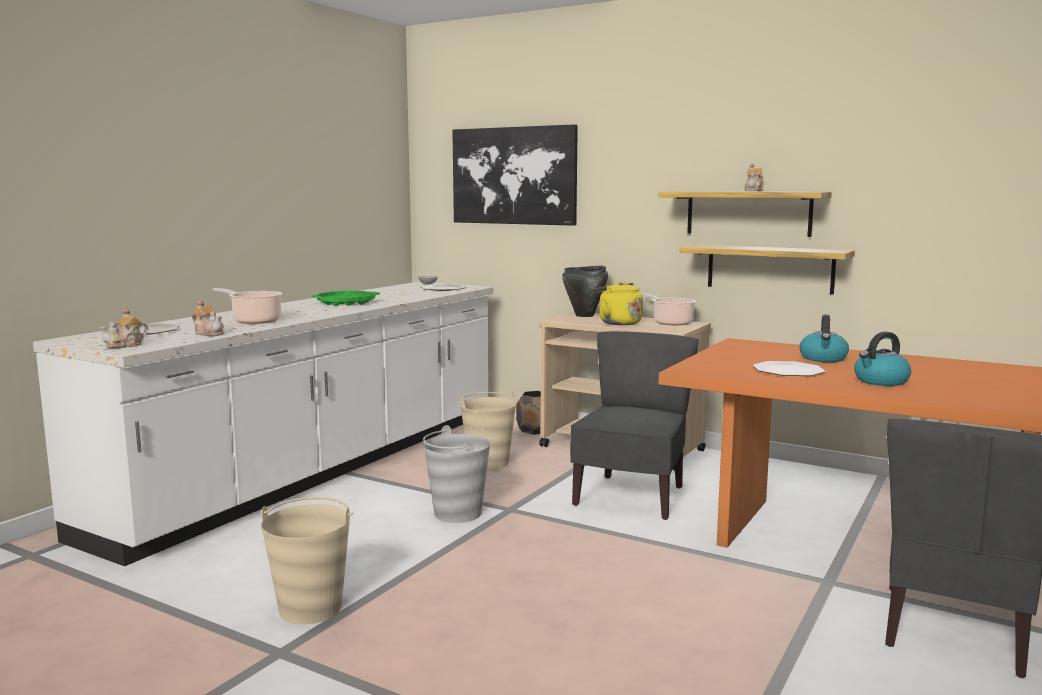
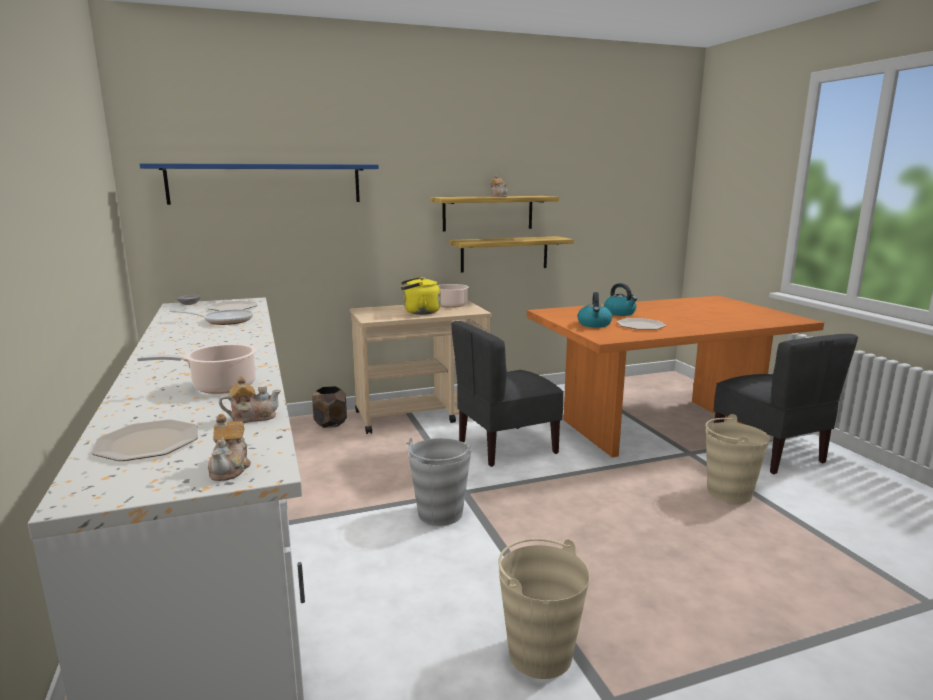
camera: 50 degrees left, 5 degrees up
(346, 303) = (212, 341): green tray -> none
(402, 294) = (224, 321): none -> frying pan
(488, 463) = (361, 463): beige bucket -> beige bucket (728, 492)
(514, 176) = (266, 184): picture -> blue shelf
(585, 315) = (373, 310): black cooking pot -> none
(631, 496) = (506, 447): grey chair -> grey chair turned 90 degrees counterclockwise
(880, 381) = (690, 321): kettle -> kettle (594, 324)

